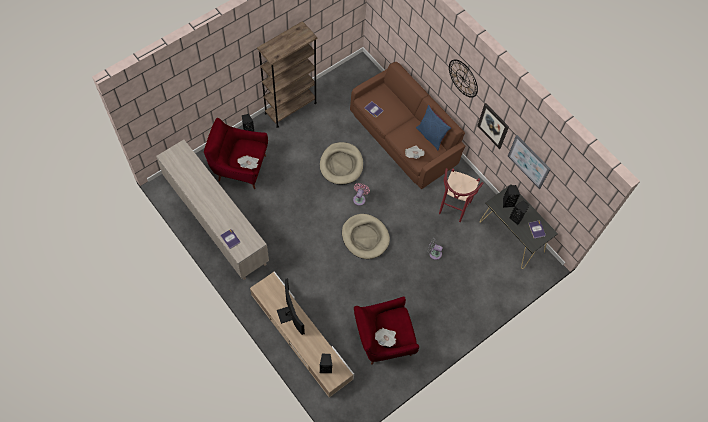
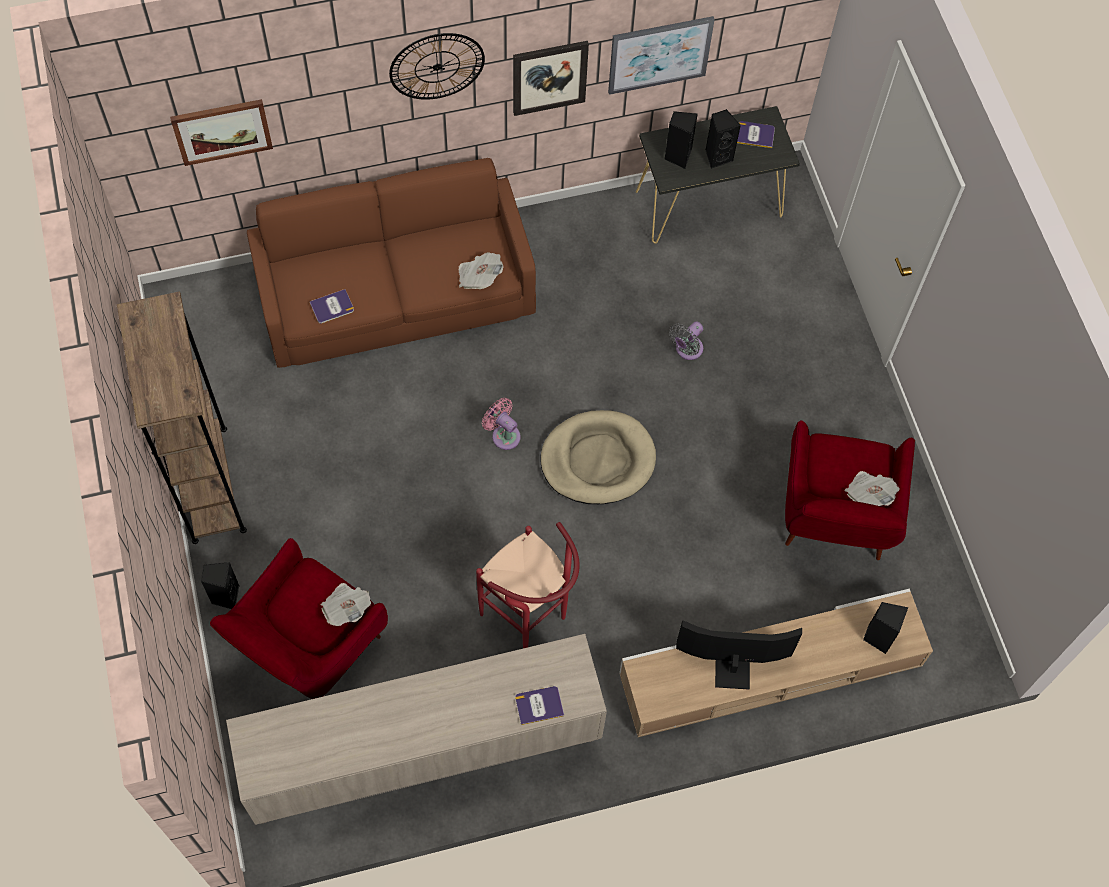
camera: 65 degrees left, 0 degrees up
(341, 164) = (405, 437): beige dog bed -> none
(400, 25) = (222, 131): none -> picture
(431, 136) = (450, 229): blue pillow -> none
(452, 210) = (608, 278): red stool -> red stool (530, 620)

